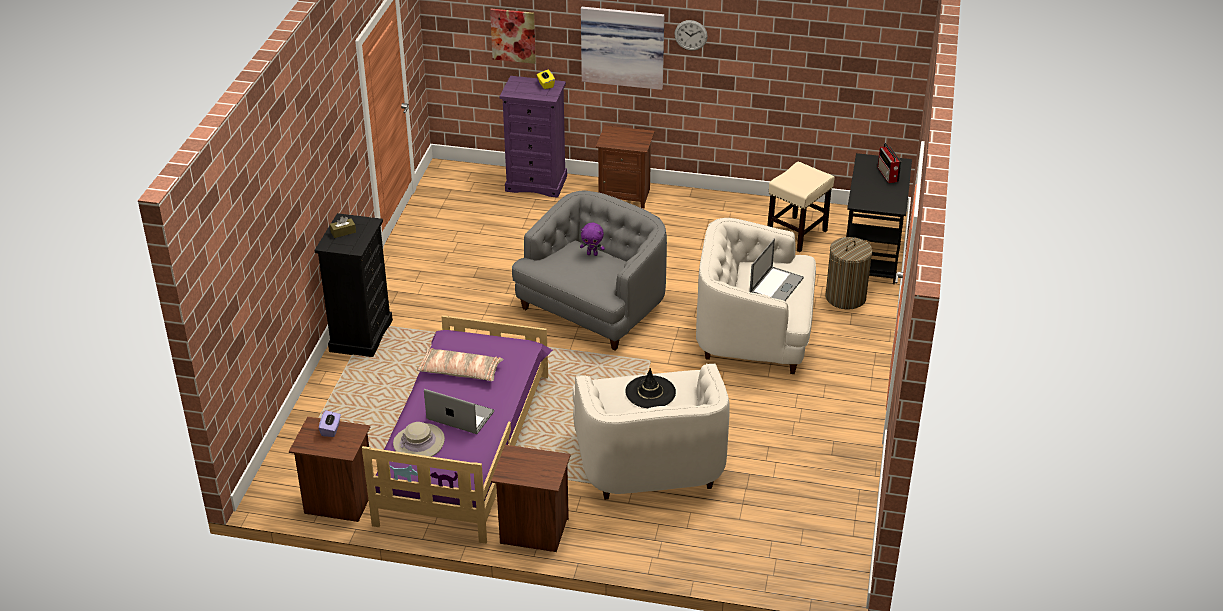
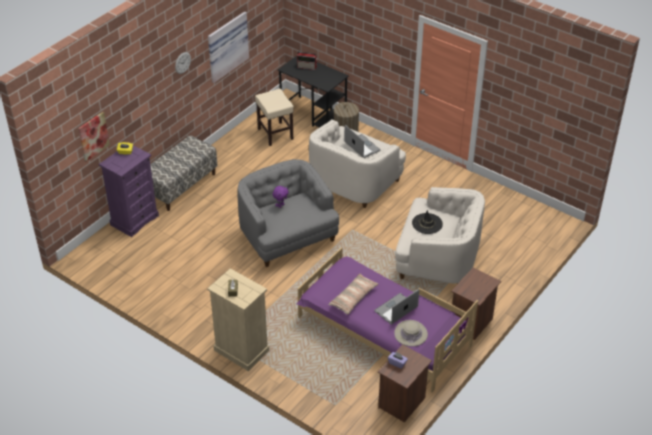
camera: 65 degrees left, 5 degrees up
(361, 335) = (241, 350): black dresser -> beige dresser
(623, 46) = (151, 96): picture -> picture (226, 46)
(625, 195) = (181, 186): brown nightstand -> bench

